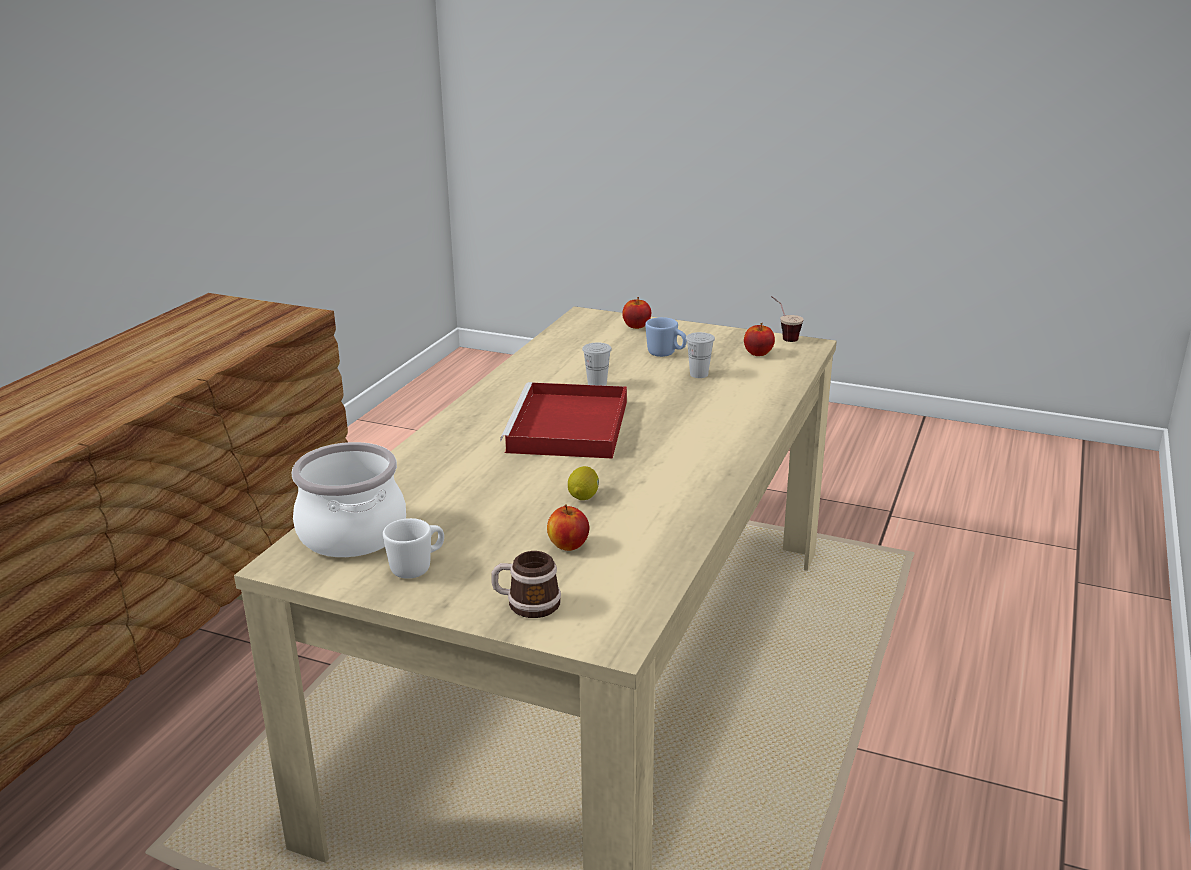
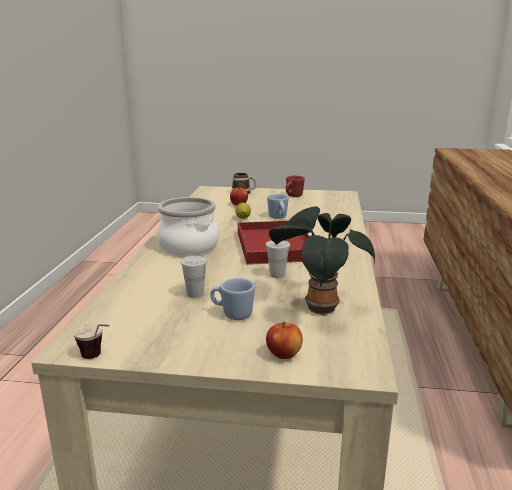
camera: 165 degrees right, 5 degrees down
(353, 533) = (331, 201): cooking pot -> cooking pot (188, 246)
(417, 567) = (293, 196): white mug -> red mug
(516, 489) = (278, 218): none -> blue mug
(581, 352) = (317, 307): none -> potted plant
(758, 353) = (135, 326): apple -> none

